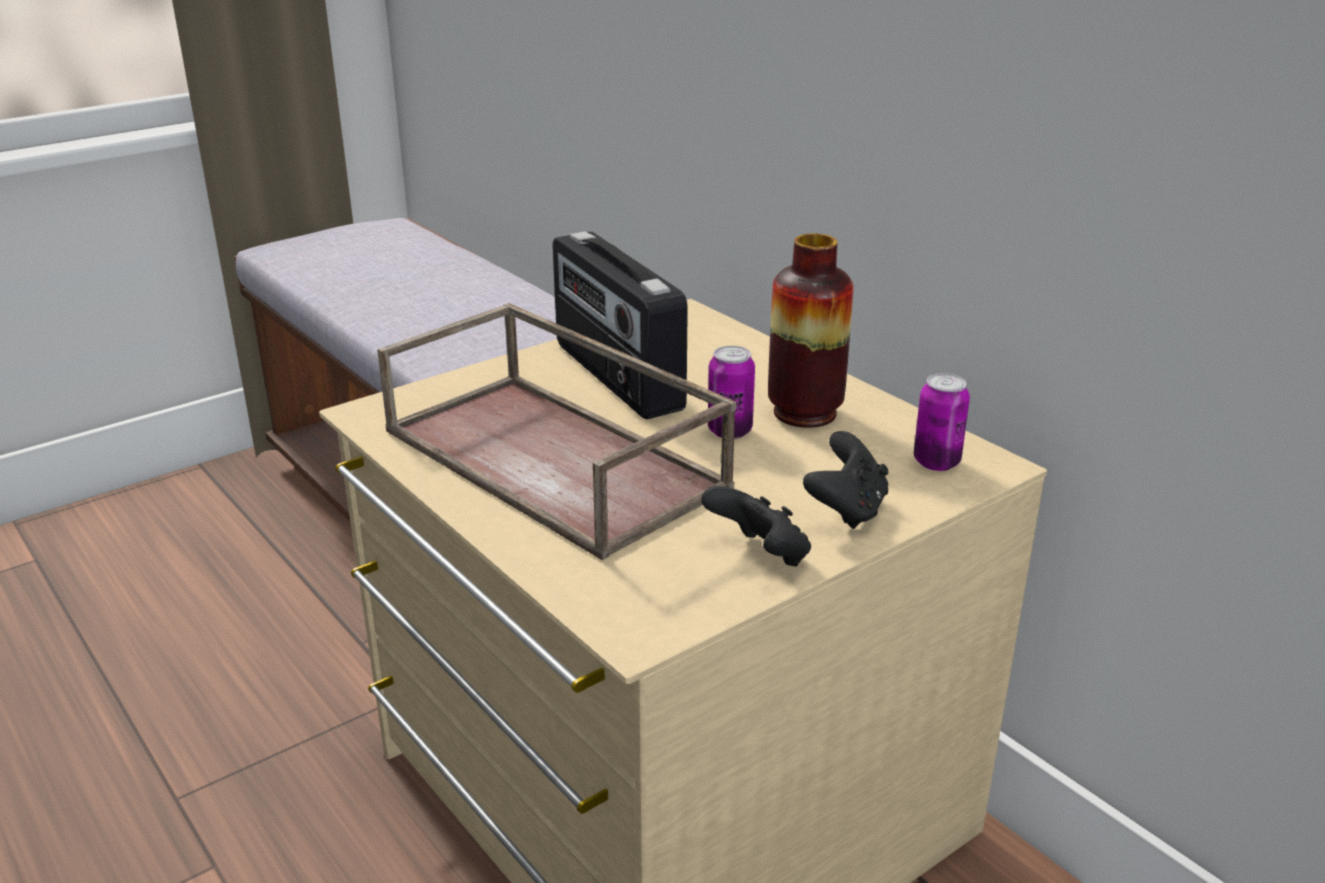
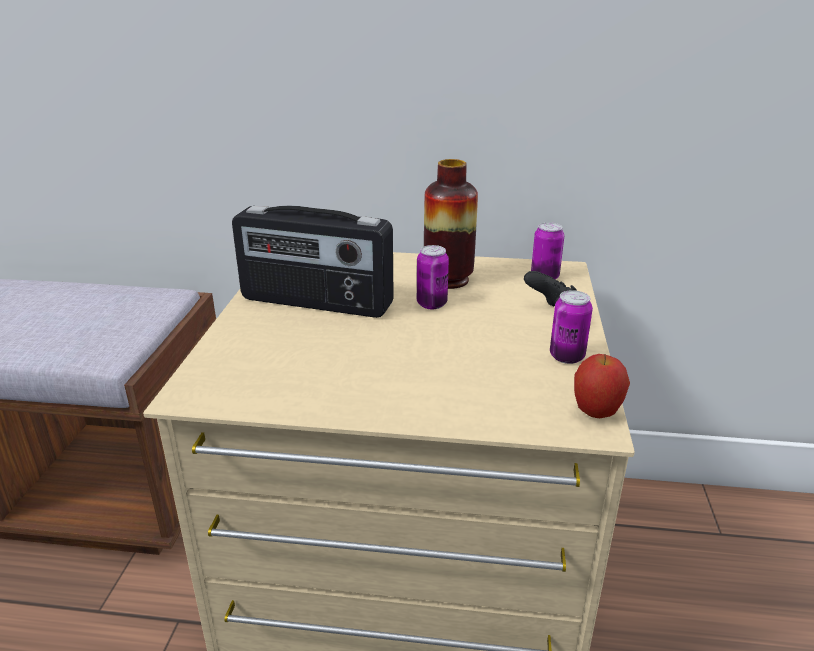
camera: 45 degrees left, 0 degrees up
(558, 459) = (373, 361): brown tray -> none
(665, 623) = (596, 413): none -> apple
(760, 556) = (567, 356): black game controller -> can

